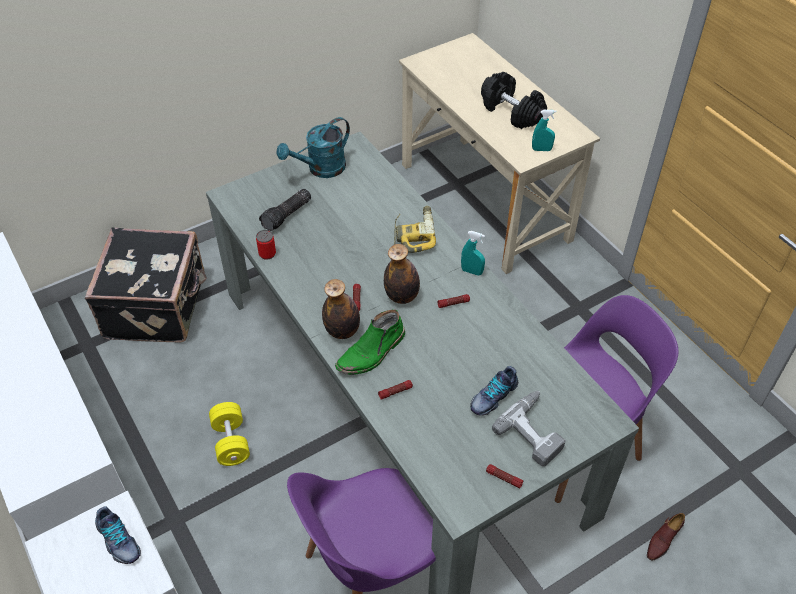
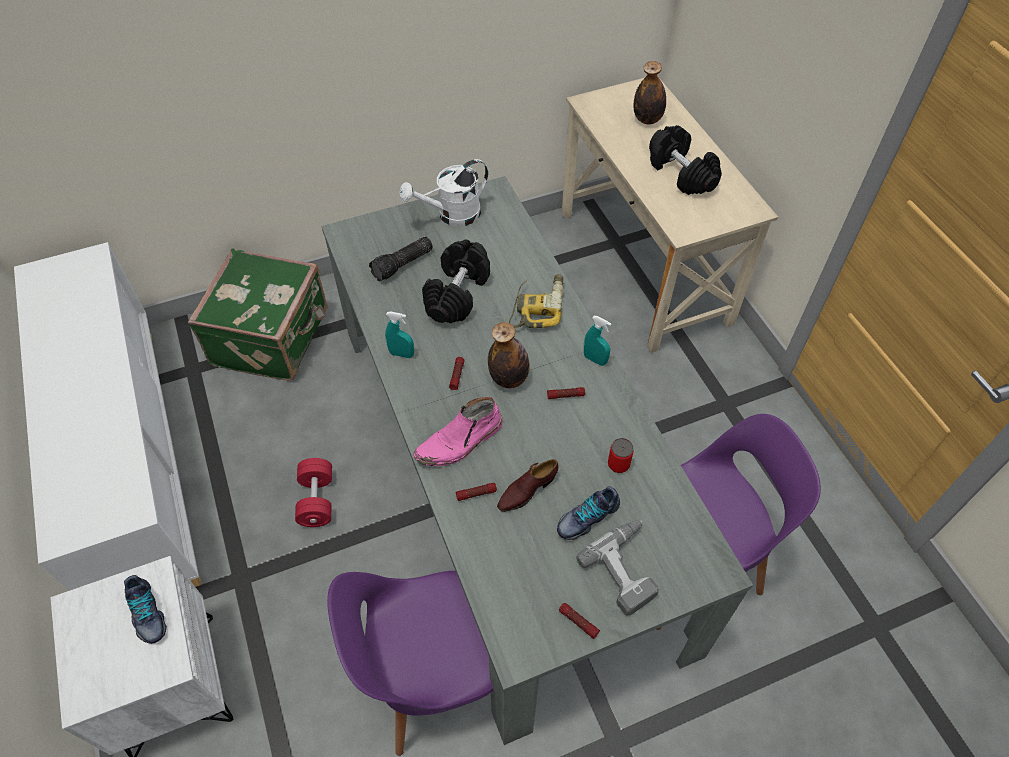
camera: 10 degrees right, 5 degrees up
(158, 306) = (273, 337): black suitcase -> green suitcase
(231, 442) = (317, 500): yellow dumbbell -> red dumbbell
(267, 254) = (371, 307): can -> can (618, 464)
(321, 169) = (452, 215): turquoise watering can -> white watering can
(340, 233) = (457, 293): none -> black dumbbell
(342, 331) = (433, 410): bottle -> bottle (647, 119)
(372, 353) = (460, 442): green boot -> pink boot
(541, 149) = (706, 222): turquoise spray bottle -> turquoise spray bottle (401, 354)
(662, 540) = (769, 695): brown shoe -> brown shoe (526, 490)

